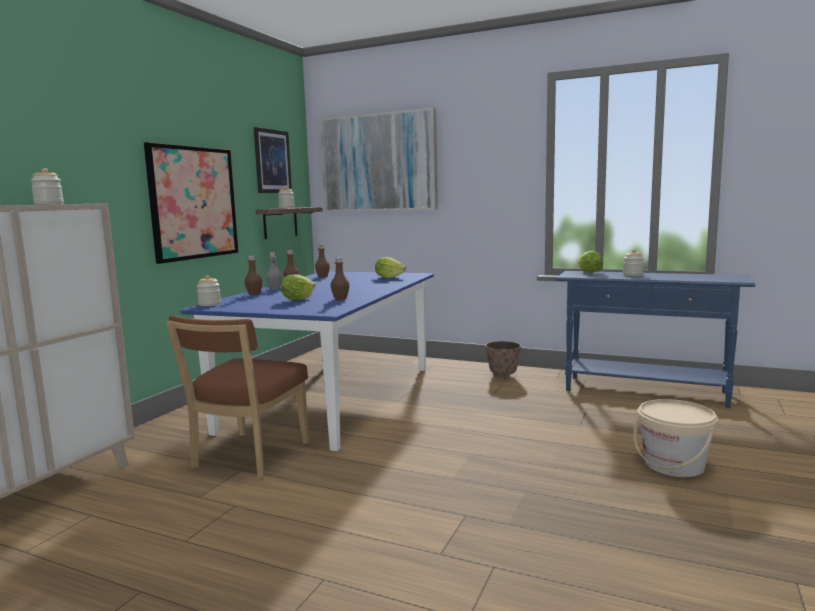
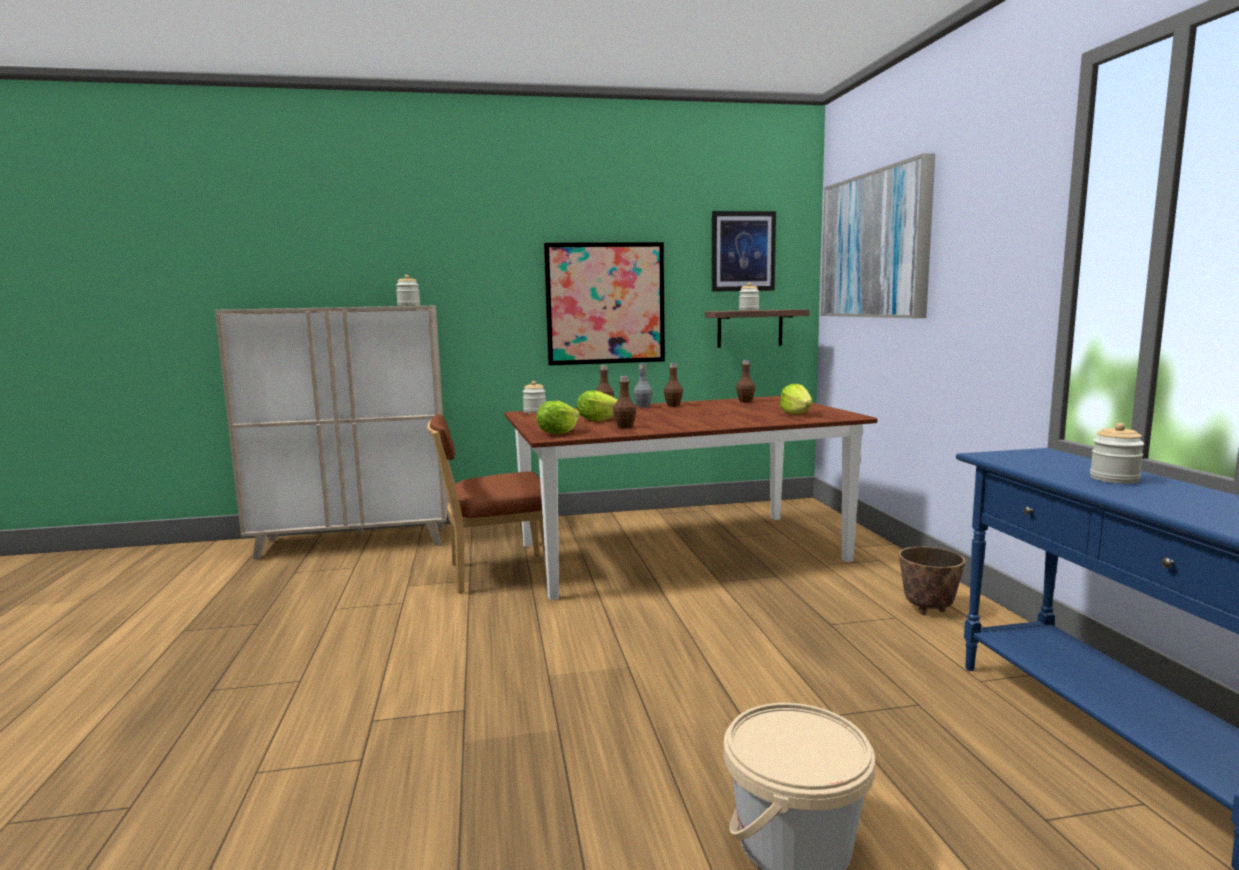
camera: 55 degrees right, 0 degrees up
(332, 397) = (680, 552): blue dining table -> brown dining table
(589, 272) = (1058, 458): lettuce -> lettuce (557, 433)

